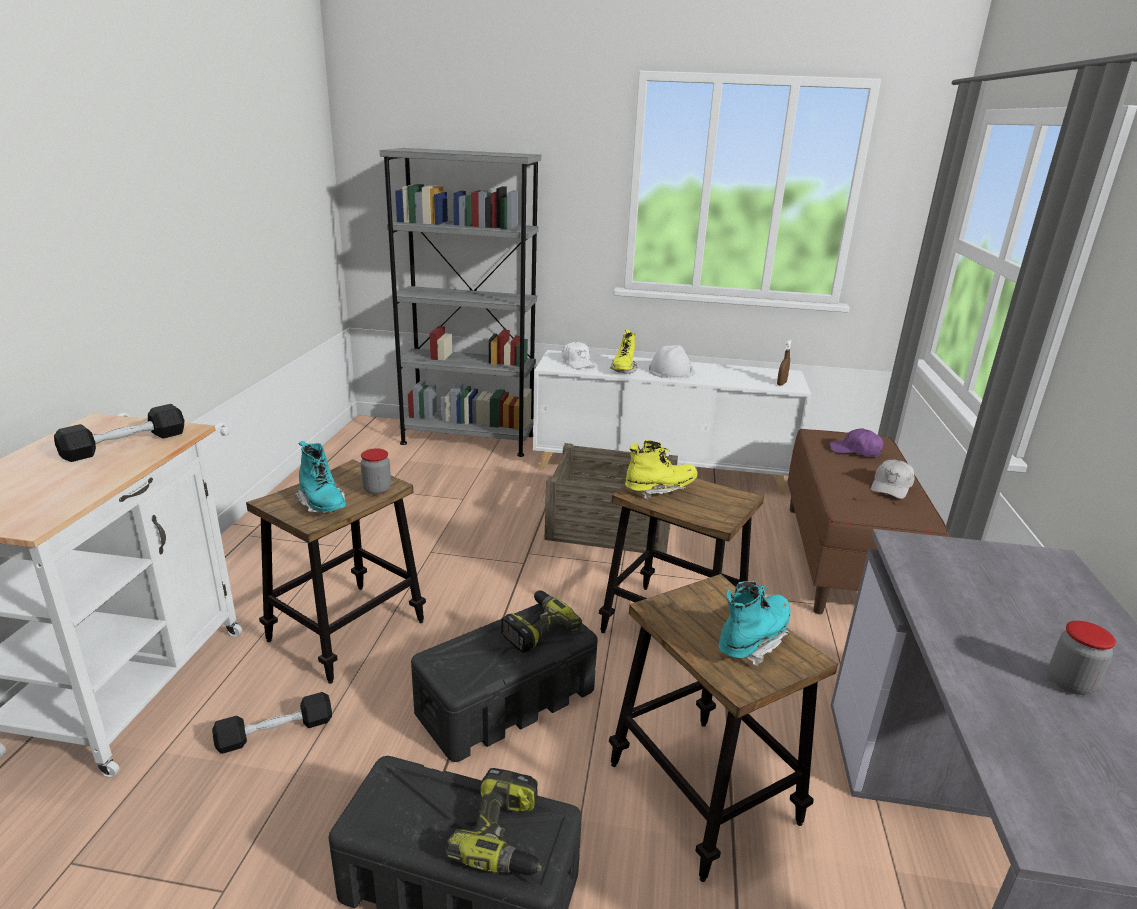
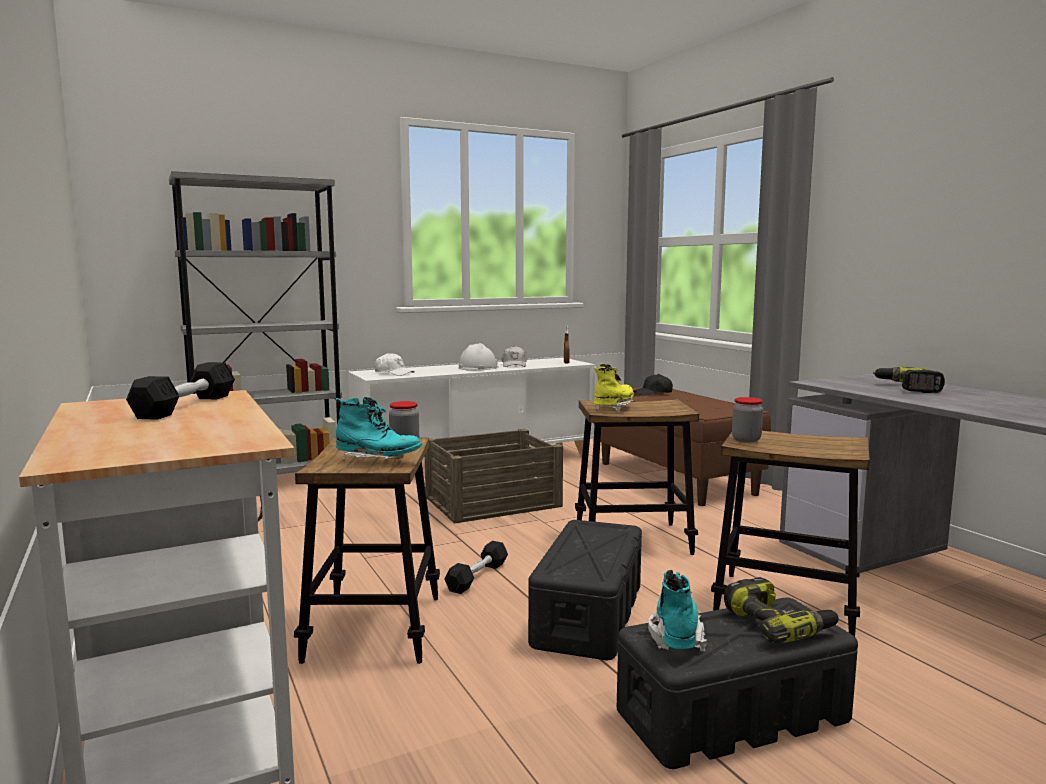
camera: 35 degrees left, 15 degrees down
(275, 732) = (425, 712): black dumbbell -> black dumbbell (477, 576)
(536, 628) = (592, 534): power drill -> power drill (908, 388)
(623, 370) = (440, 371): yellow boot -> none
(753, 641) = (814, 441): turquoise boot -> turquoise boot (676, 635)
(855, 451) = (653, 393): purple cap -> black cap
(891, 487) = (704, 402): white cap -> white cap (514, 365)
(1070, 683) = (984, 399): jar -> jar (746, 439)

